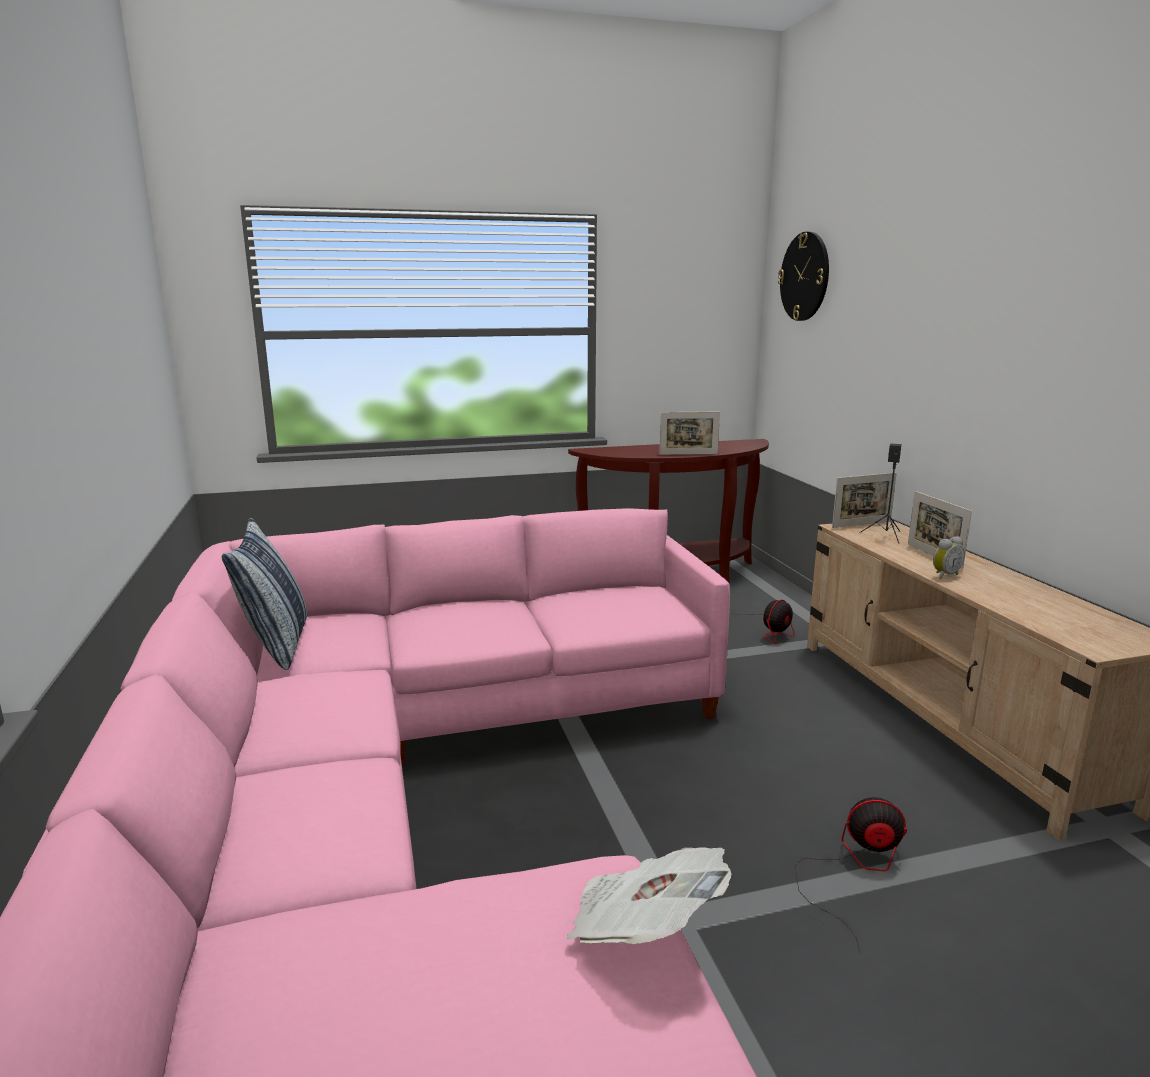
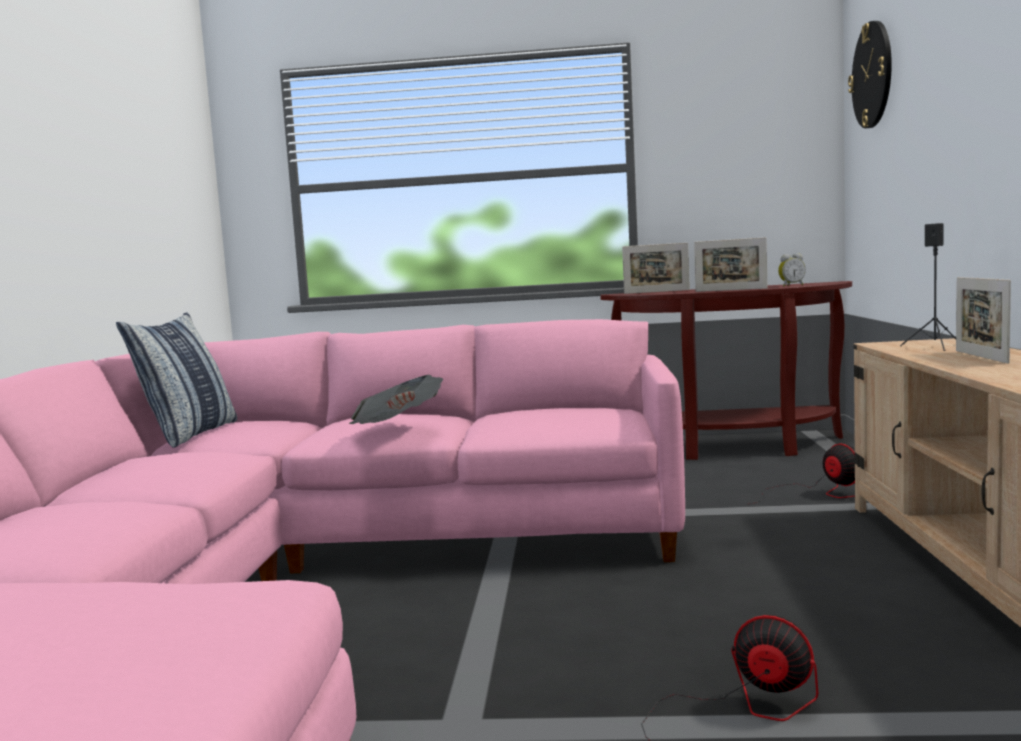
camera: 20 degrees right, 10 degrees down
(643, 928) = (238, 622): newspaper -> newspaper (397, 427)
(771, 630) = (819, 493): fan -> fan turned 90 degrees counterclockwise
(861, 524) = (914, 341): picture frame -> picture frame (656, 292)
(944, 575) = (970, 367): alarm clock -> alarm clock (791, 285)

